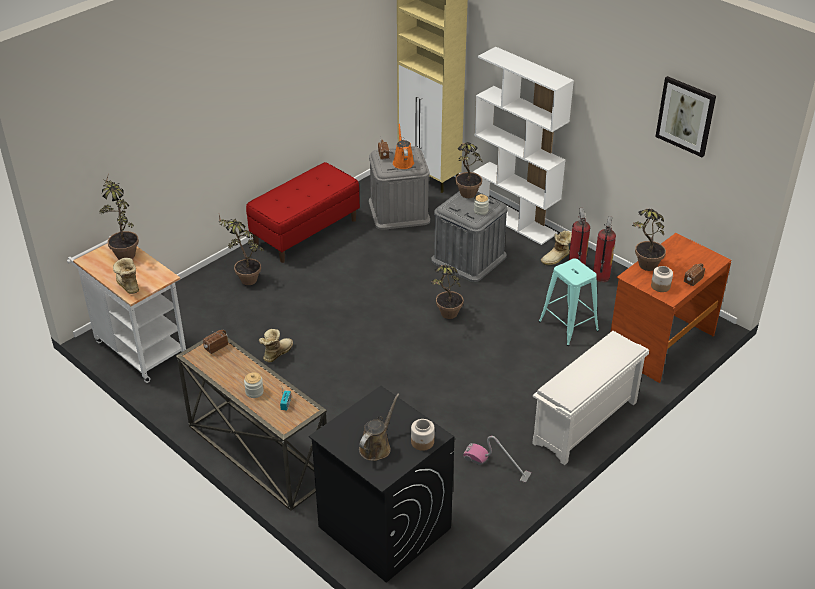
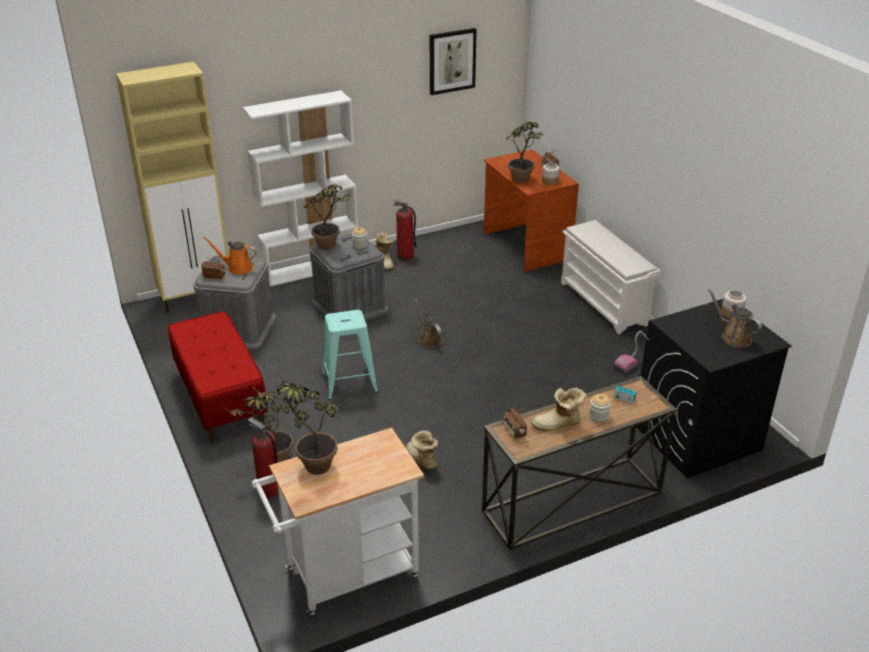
camera: 70 degrees left, 5 degrees down
(127, 285) = (384, 472): boot -> boot (558, 425)
(446, 317) = (429, 339): potted plant -> brown watering can
(568, 326) = (480, 280): turquoise stool -> turquoise stool (349, 383)
(601, 276) = (425, 248): fire extinguisher -> fire extinguisher (269, 490)

